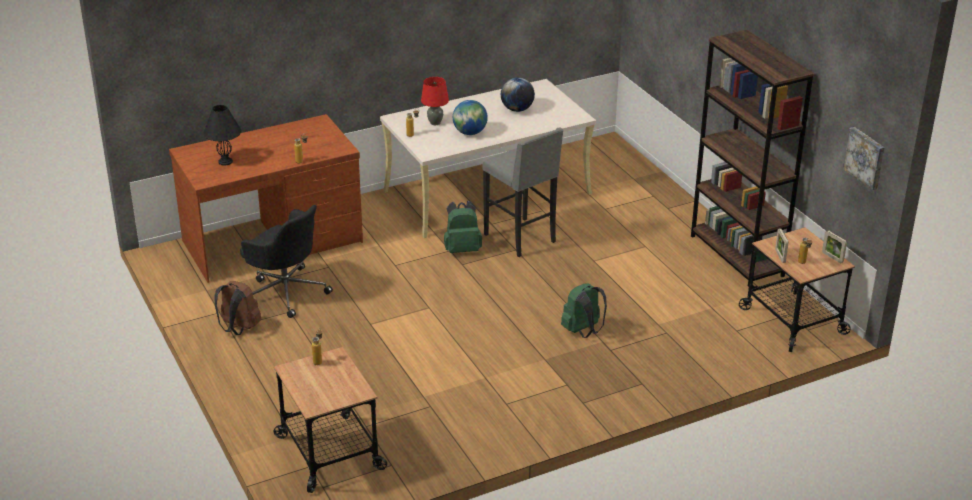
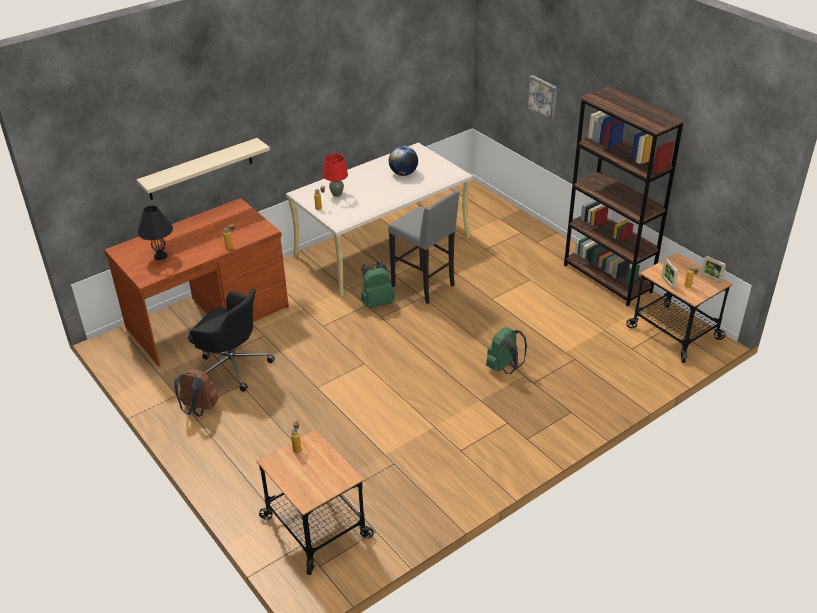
camera: 10 degrees left, 5 degrees up
(284, 75) = (200, 169): none -> beige shelf
(470, 133) = (370, 200): globe -> none
(865, 157) = (741, 191): picture -> picture (543, 97)

